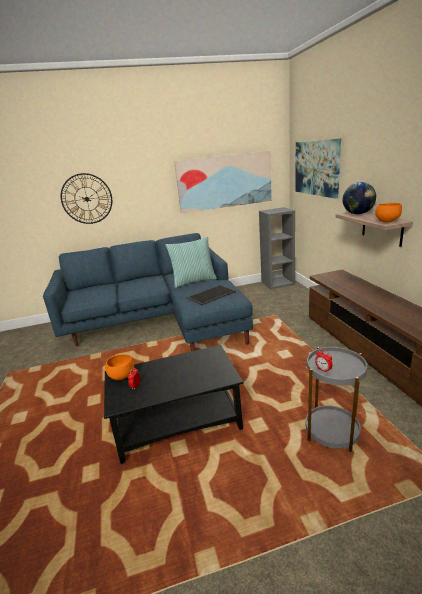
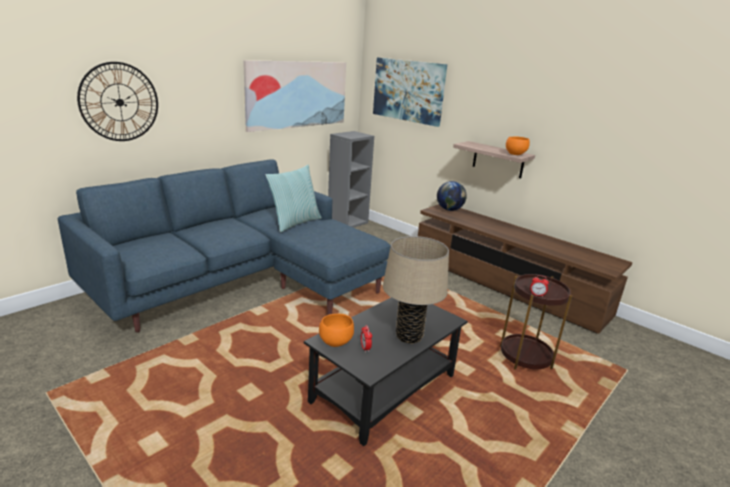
camera: 35 degrees left, 0 degrees up
(177, 384) = (409, 336): none -> beige table lamp
(211, 294) = (338, 237): tray -> none
(332, 432) = (525, 357): grey side table -> brown side table
(357, 214) = (475, 145): globe -> globe (449, 209)

